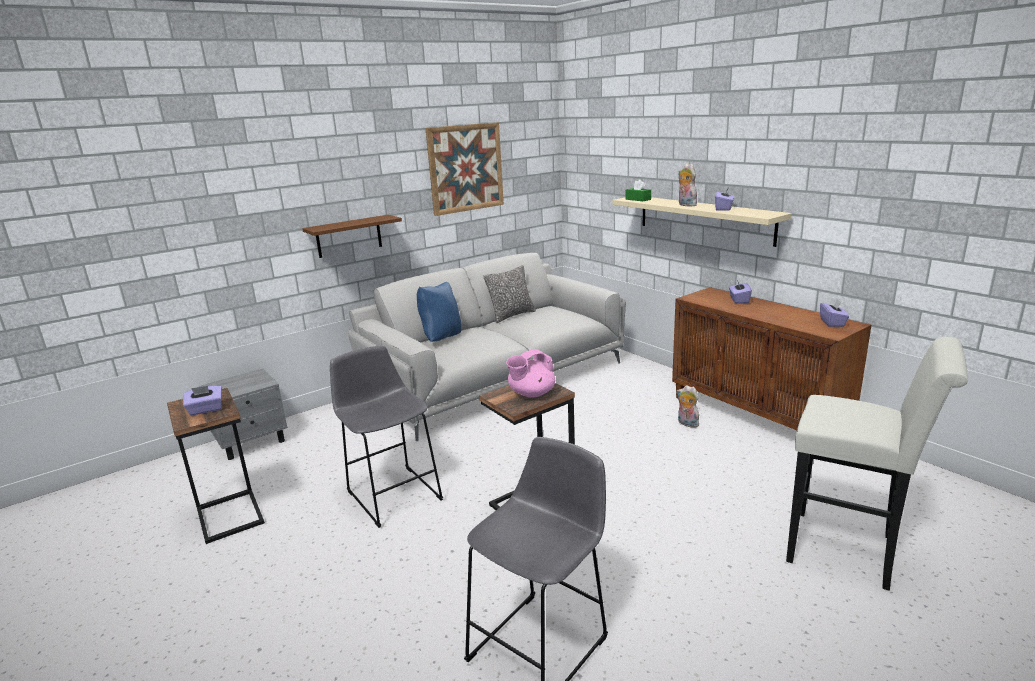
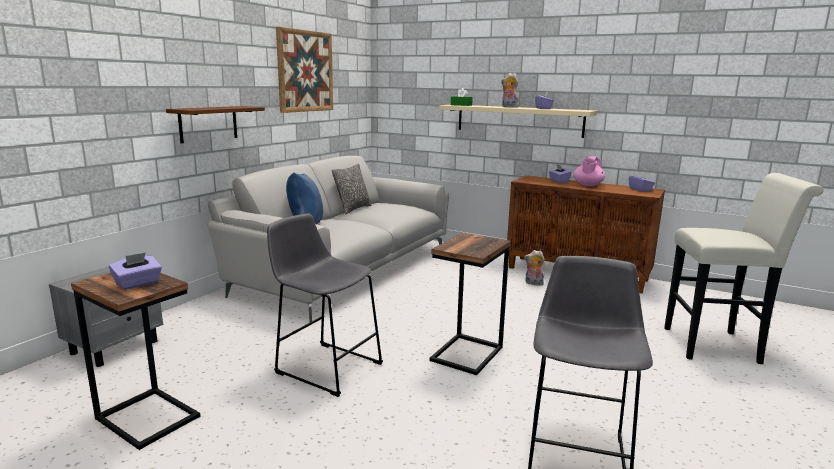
camera: 25 degrees left, 5 degrees down
(531, 394) = (476, 244): pink teapot -> pink teapot (588, 185)

